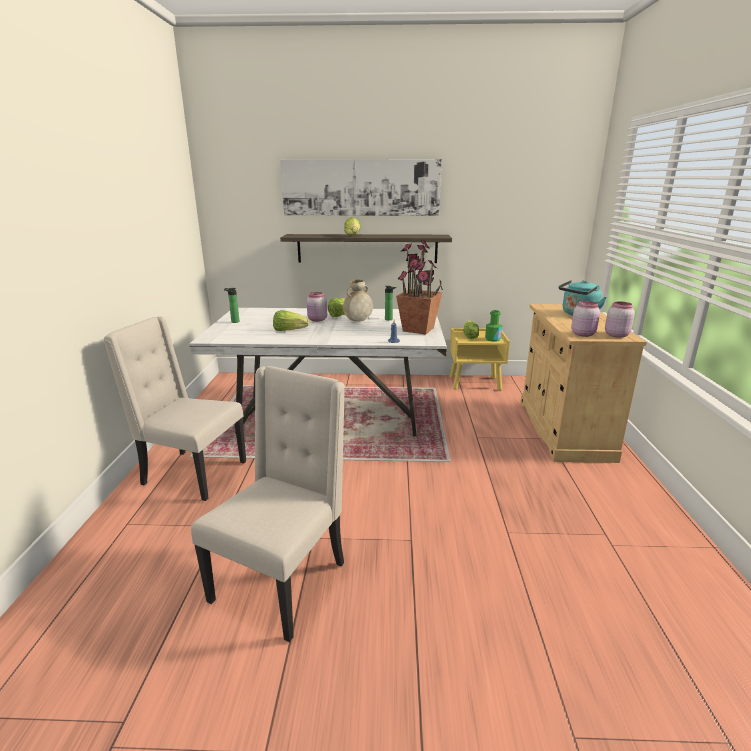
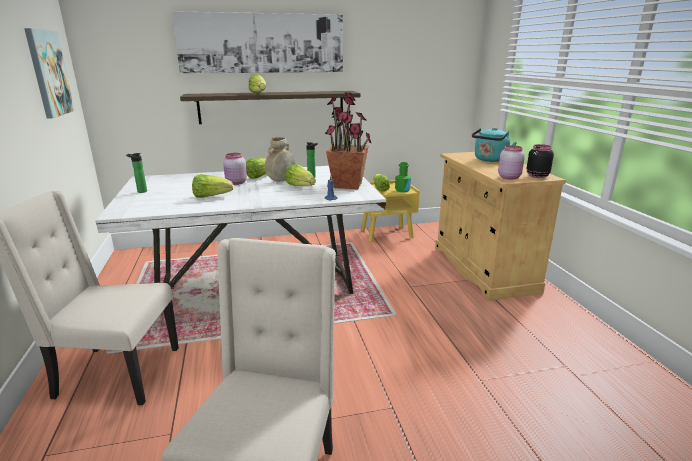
camera: 15 degrees left, 0 degrees up
(173, 216) = (48, 73): none -> picture
(373, 328) = (300, 186): none -> lettuce
(615, 335) = (536, 176): pink jar -> black jar

